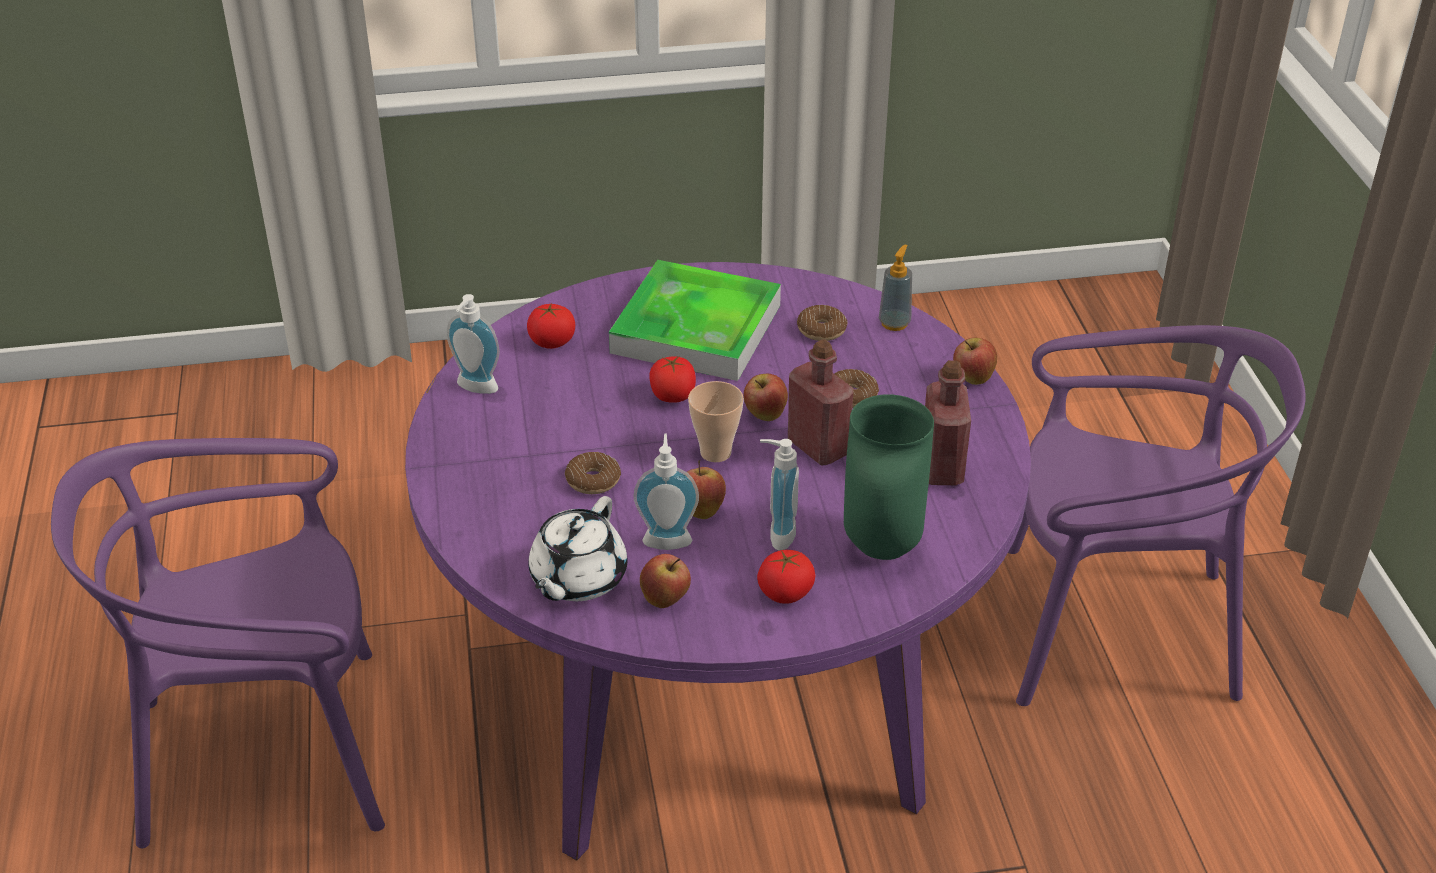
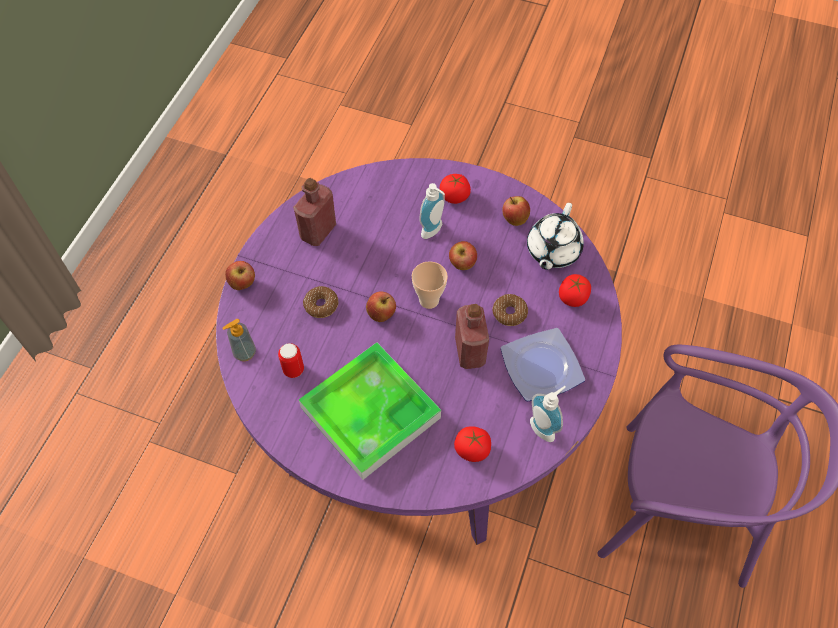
camera: 150 degrees left, 20 degrees up
(513, 439) = (540, 369): none -> plate
(577, 579) = (552, 251): white teapot -> white teapot turned 150 degrees clockwise
(667, 537) = (491, 255): soap dispenser -> none
(673, 396) = (424, 357): tomato -> tomato (572, 297)
(818, 447) = (370, 276): red bottle -> red bottle (470, 351)
(821, 330) = (293, 370): donut -> can
(884, 548) = (388, 199): green vase -> none
(1114, 629) = (187, 353): purple chair -> none

